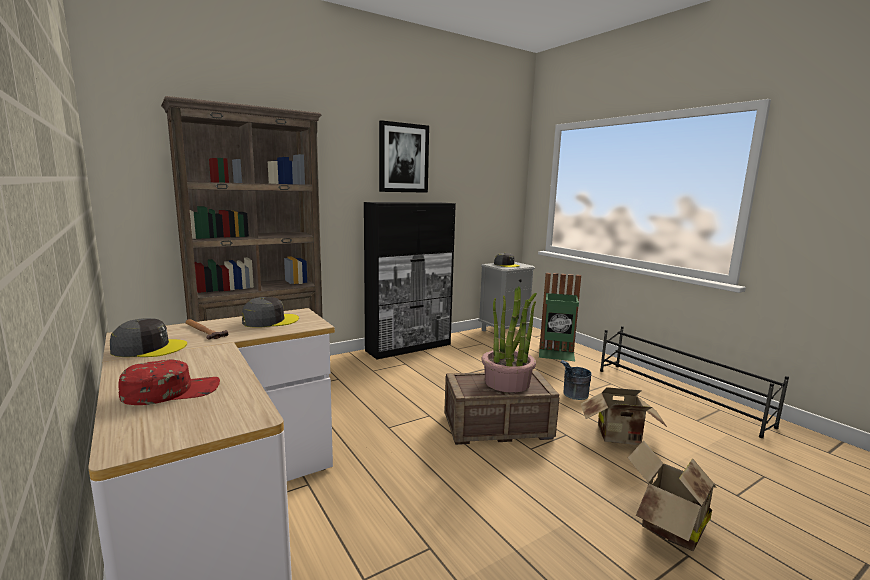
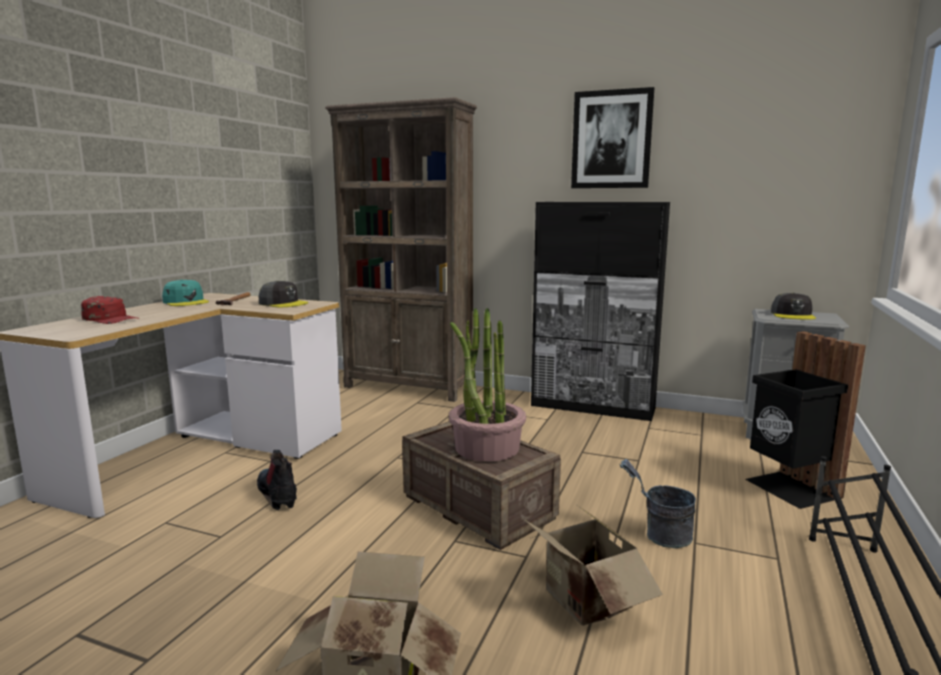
camera: 55 degrees right, 0 degrees up
(149, 348) = (186, 302): grey cap -> turquoise cap
(386, 497) = (278, 495): none -> boot
(556, 354) = (790, 489): green trash can -> black trash can

